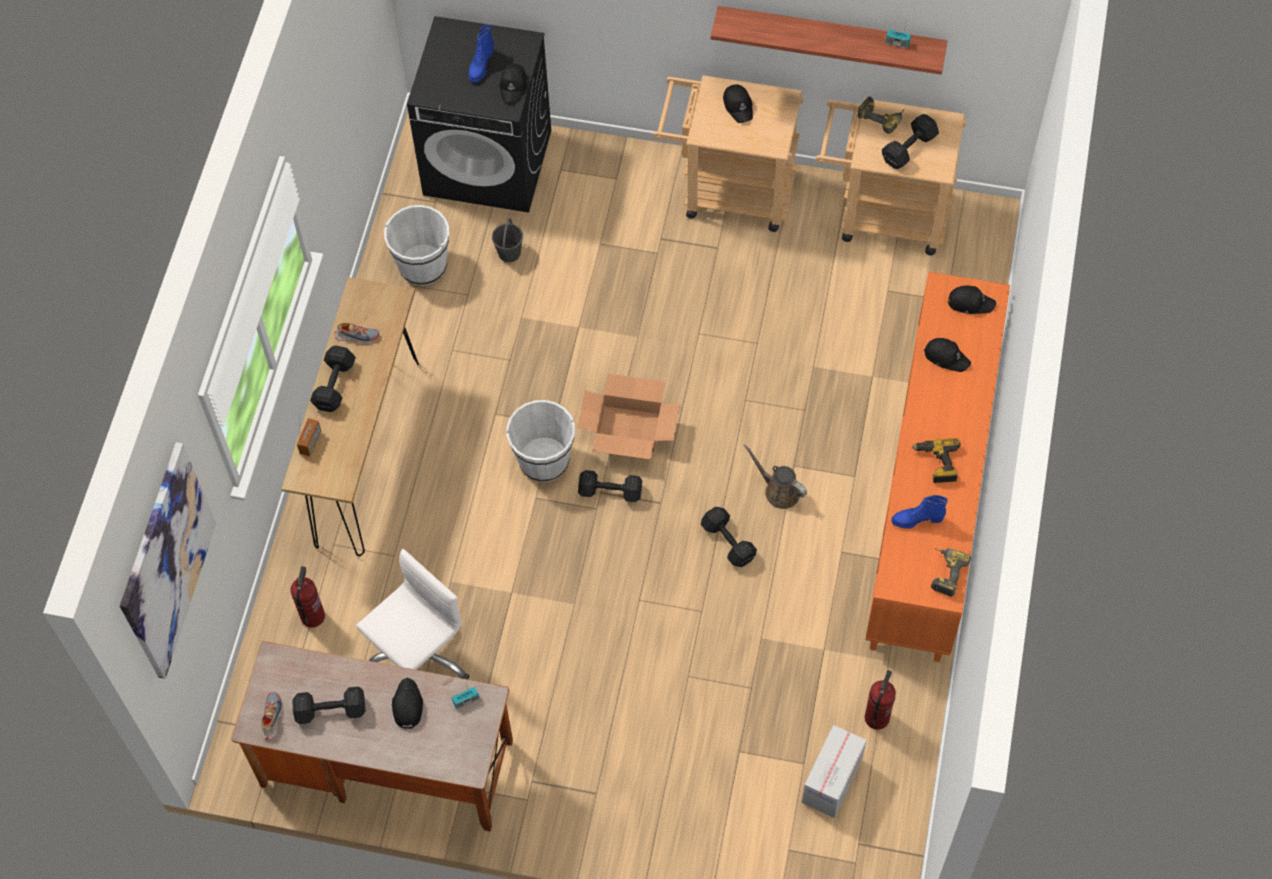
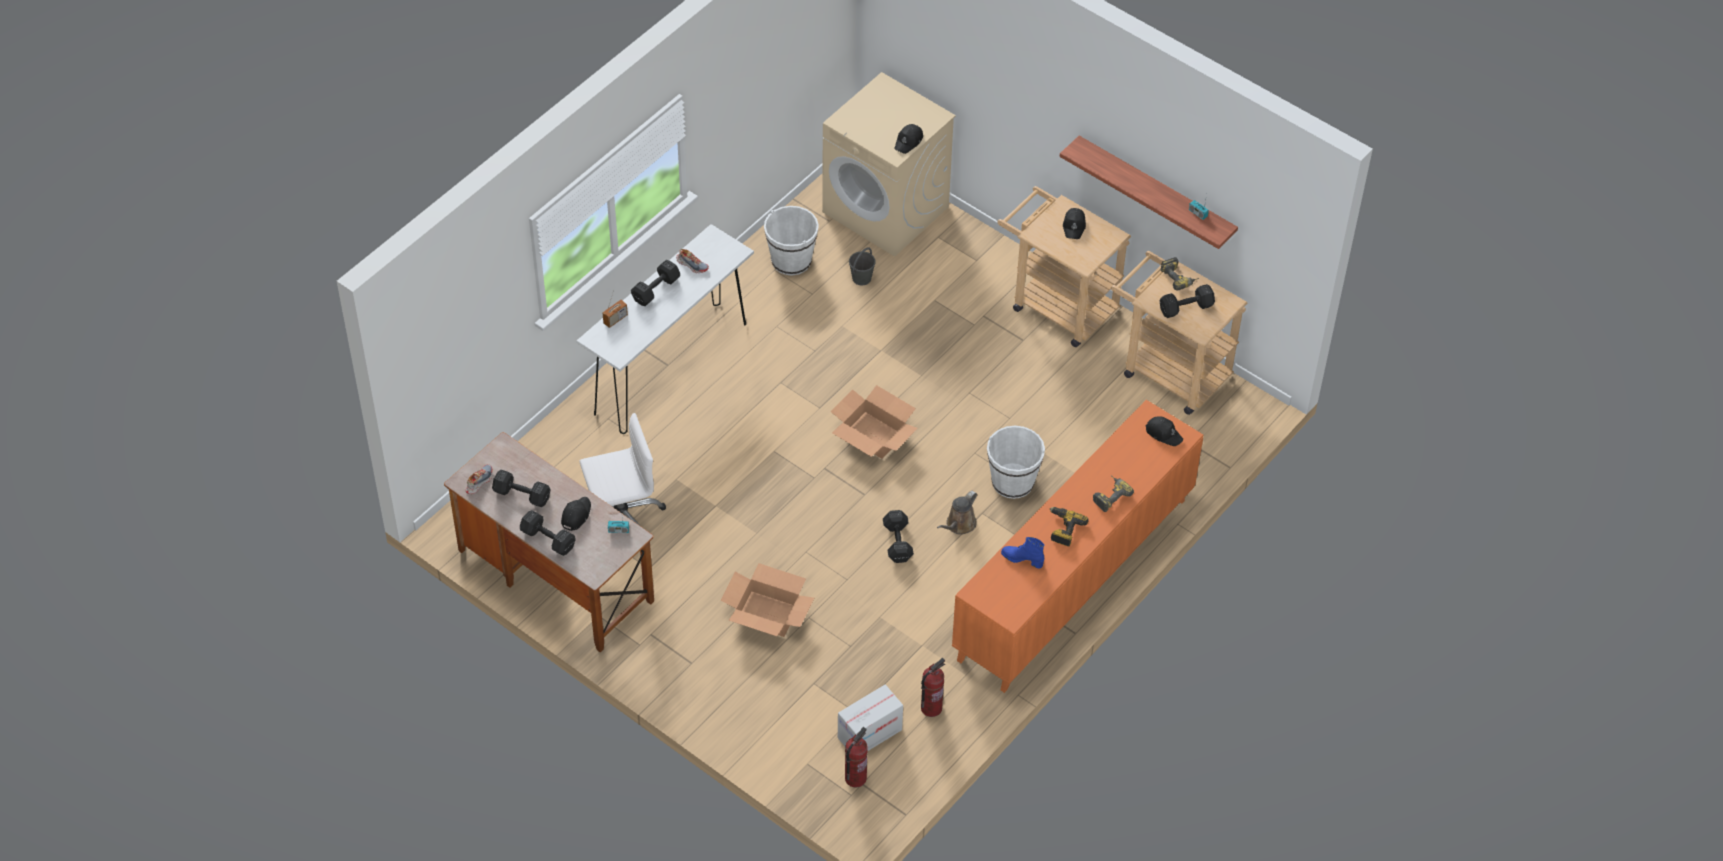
camera: 25 degrees right, 10 degrees down
(166, 561) = (451, 320): picture -> none
(312, 616) = (563, 458): fire extinguisher -> fire extinguisher (855, 778)
(367, 452) = (670, 368): brown console table -> white console table
(481, 66) = (893, 119): blue boot -> none
(488, 162) = (886, 210): black washing machine -> beige washing machine
(544, 460) = (796, 429): white bucket -> white bucket (1012, 482)
(611, 492) = (832, 472): black dumbbell -> black dumbbell (549, 540)
(642, 693) = (767, 613): none -> cardboard box
(779, 491) = (959, 525): brown watering can -> brown watering can turned 120 degrees counterclockwise
(945, 572) = (1019, 602): power drill -> power drill (1110, 495)
(946, 357) = (1119, 462): black cap -> none

